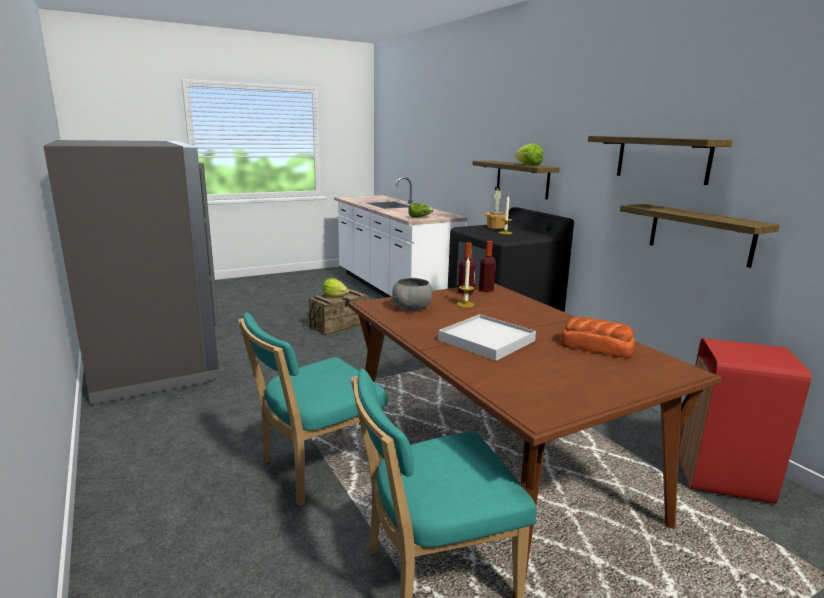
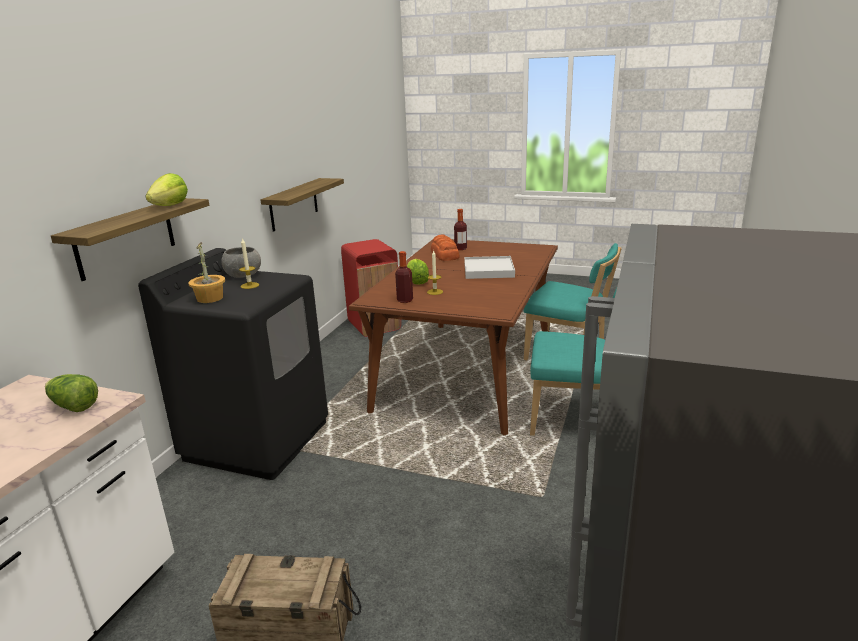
camera: 130 degrees left, 5 degrees up
(335, 296) = (286, 582): lettuce -> lettuce (416, 281)
(411, 308) = (480, 300): grey bowl -> grey bowl (243, 275)
(486, 290) = (383, 298): bottle -> bottle (460, 248)
(662, 159) = (261, 155): shelf -> none

